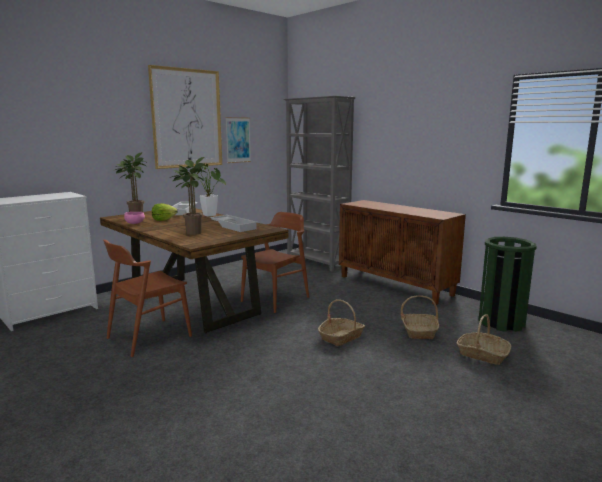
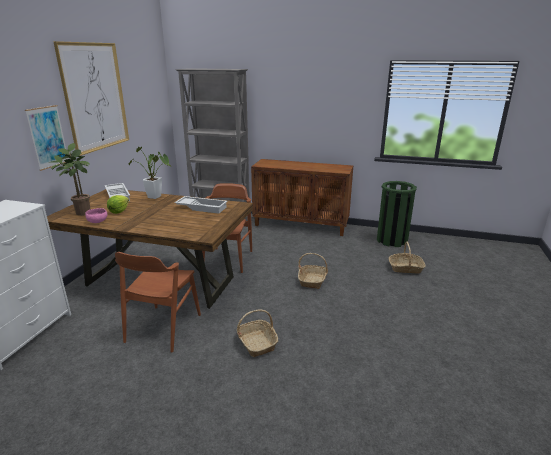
camera: 30 degrees left, 10 degrees up
(193, 232) = (178, 222): potted plant -> none
(238, 140) = (136, 112): picture -> picture (48, 137)
(419, 331) = (354, 261): basket -> basket (256, 343)

